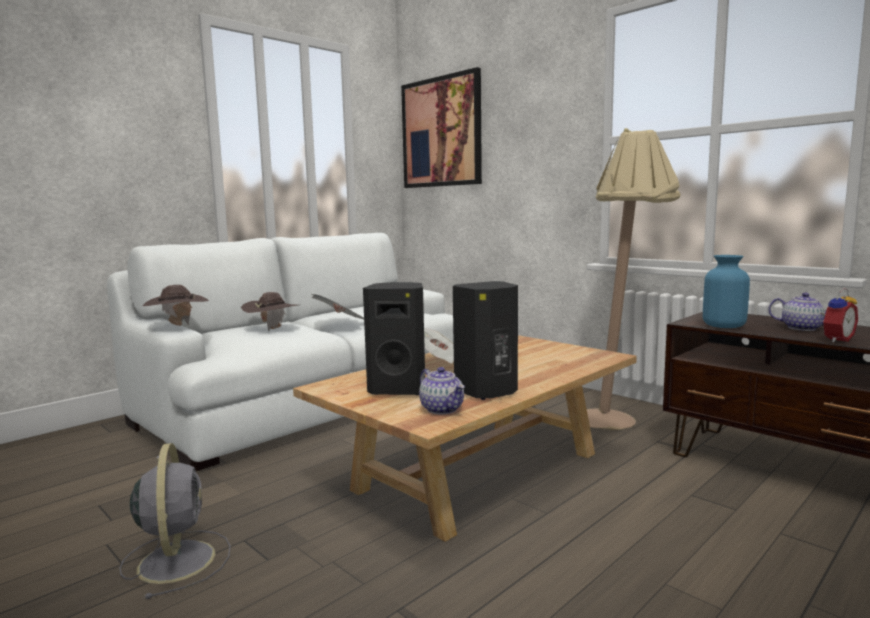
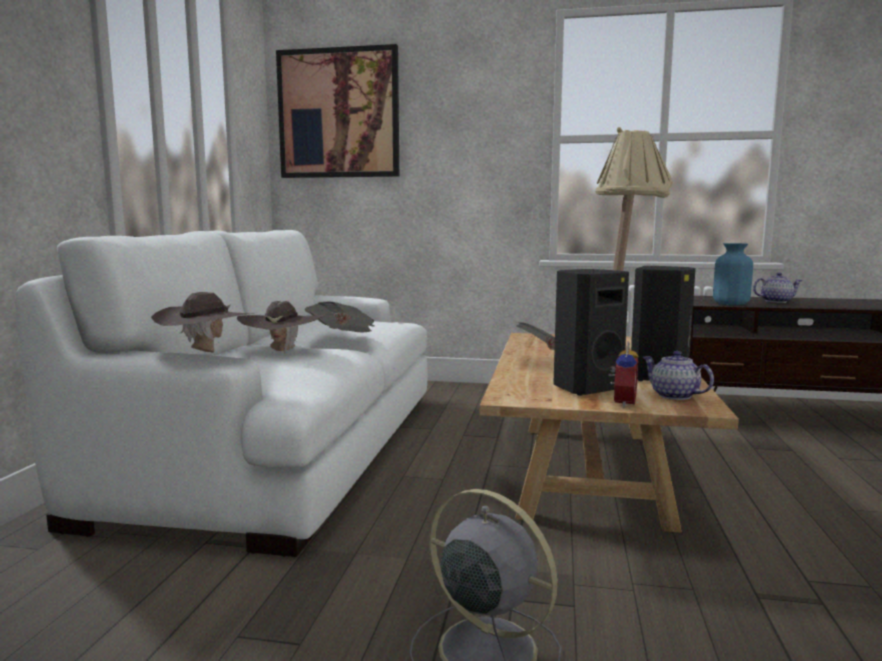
camera: 35 degrees left, 0 degrees up
(442, 409) = (673, 395): teapot -> teapot turned 150 degrees counterclockwise
(835, 339) = (819, 306): alarm clock -> alarm clock (621, 403)

